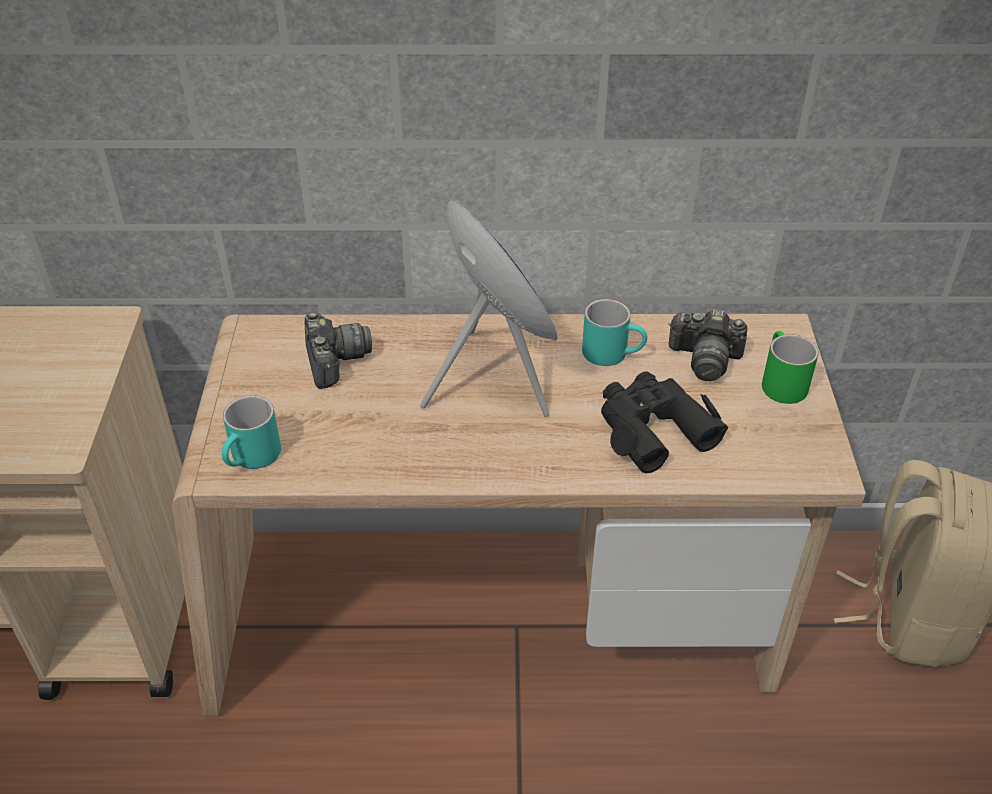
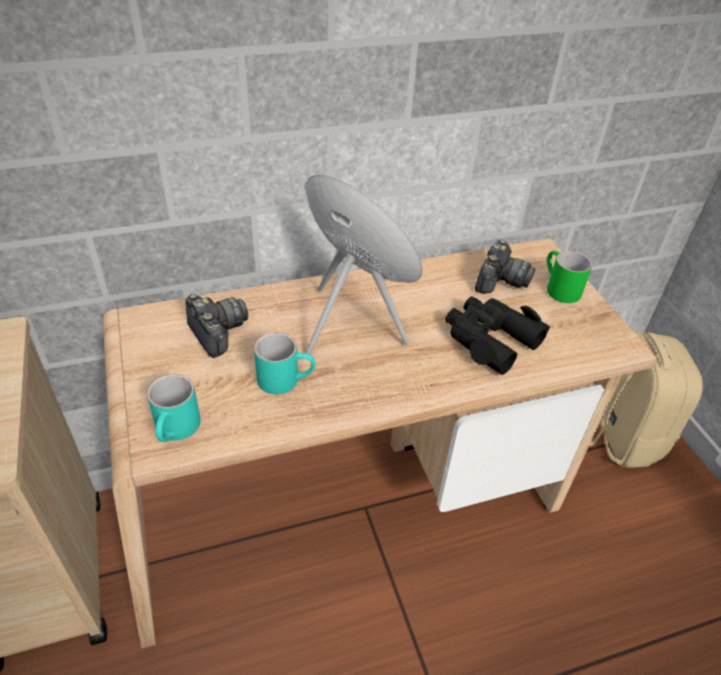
camera: 20 degrees left, 0 degrees up
(613, 353) = (433, 288): turquoise mug -> turquoise mug (286, 379)
(705, 359) = (499, 281): camera -> camera turned 60 degrees counterclockwise

